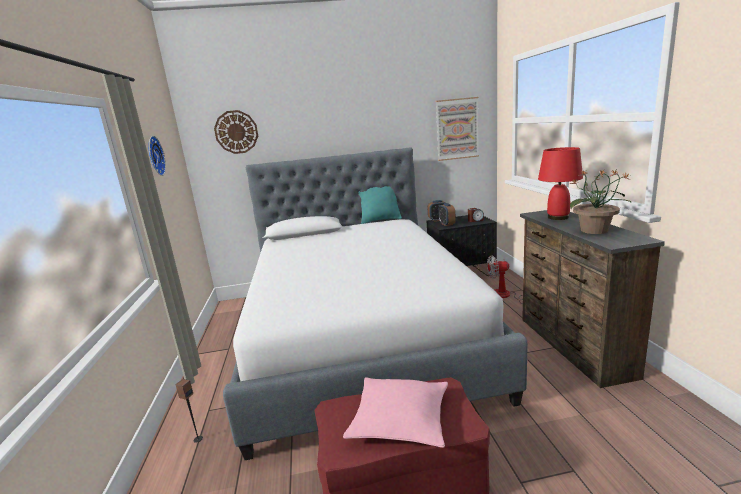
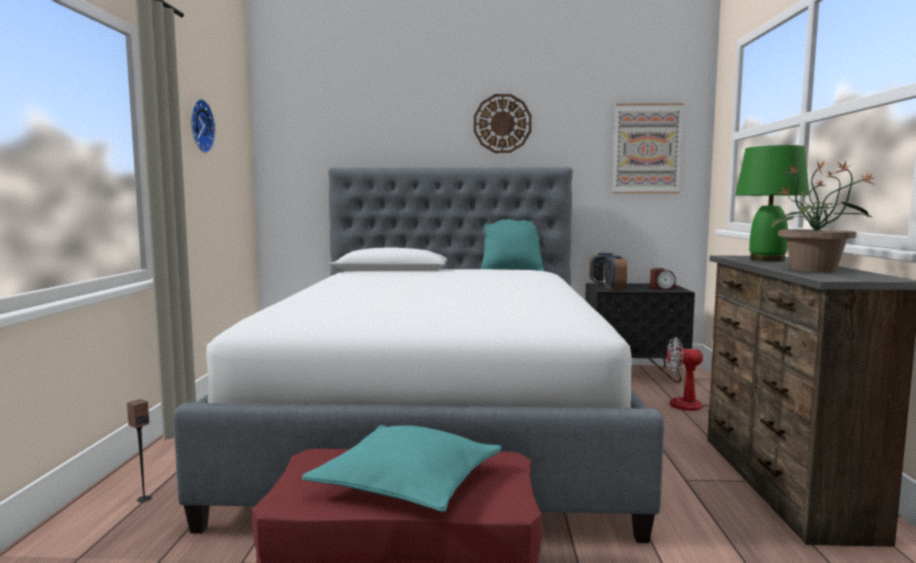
camera: 10 degrees right, 10 degrees down
(236, 132) = (325, 123): wall clock -> wall clock (502, 123)
(400, 420) = (407, 484): pink pillow -> turquoise pillow
(558, 217) = (767, 260): red table lamp -> green table lamp

